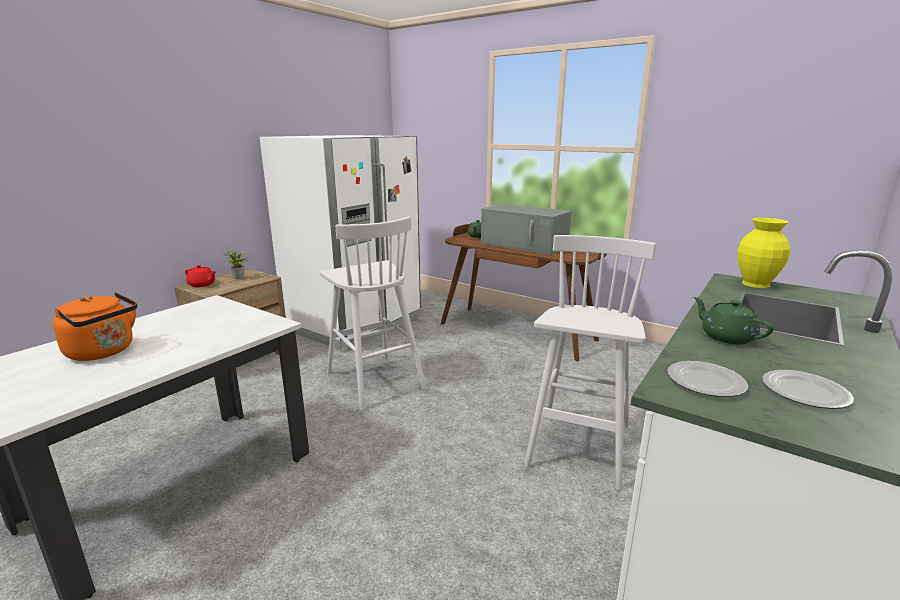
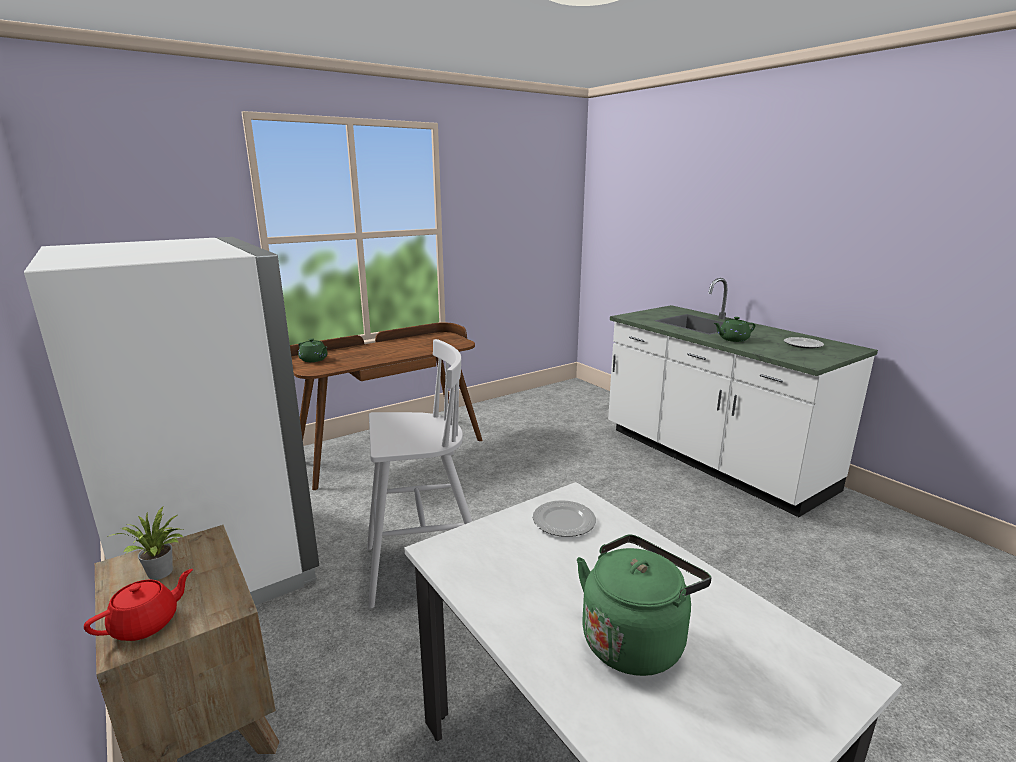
camera: 70 degrees left, 0 degrees up
(104, 352) = (635, 639): orange kettle -> green kettle
(525, 245) = (388, 349): grey microwave -> none
(579, 447) = (612, 479): white stool -> none
(705, 382) = (796, 355): plate -> plate (563, 521)
(757, 284) = (640, 315): yellow vase -> none

